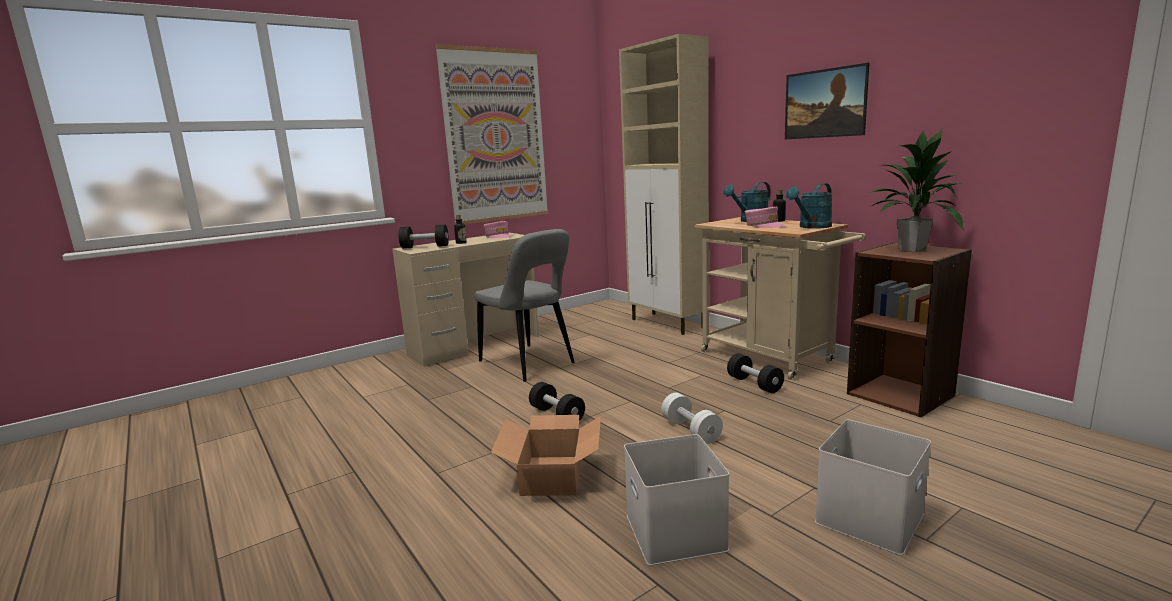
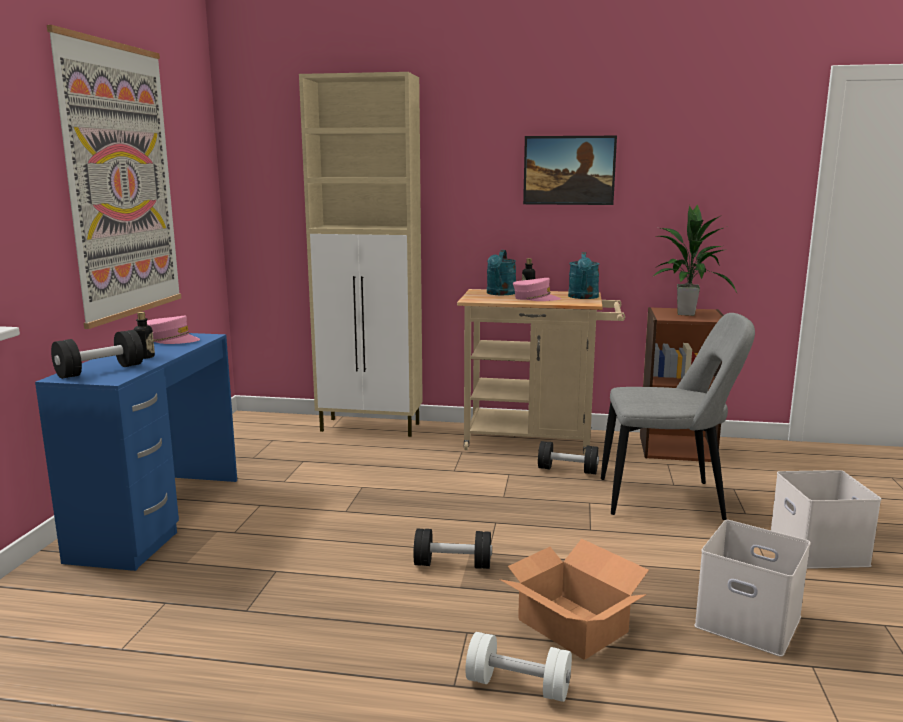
camera: 45 degrees left, 0 degrees up
(474, 345) = (158, 517): beige desk -> blue desk
(529, 364) = (297, 518): grey chair -> grey chair (667, 499)
(691, 430) = (599, 531): white dumbbell -> white dumbbell (518, 686)

